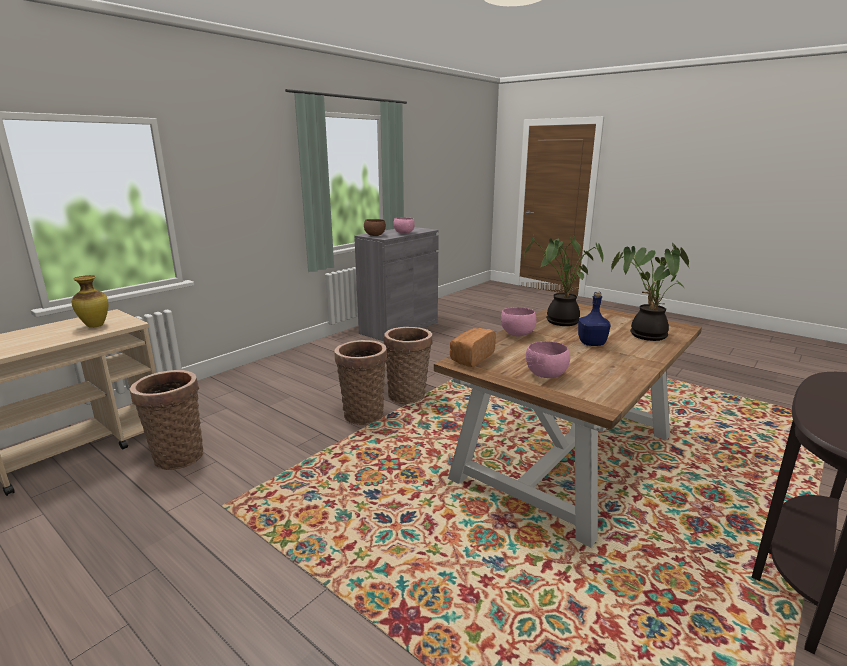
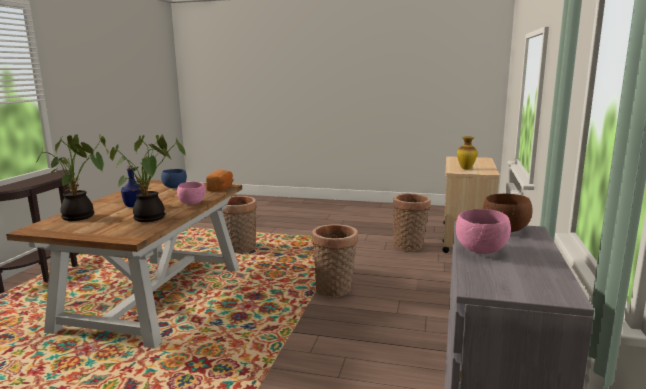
camera: 155 degrees right, 5 degrees down
(408, 394) = (314, 316): basket -> basket (240, 249)
(545, 375) = (175, 187): pink bowl -> blue bowl

